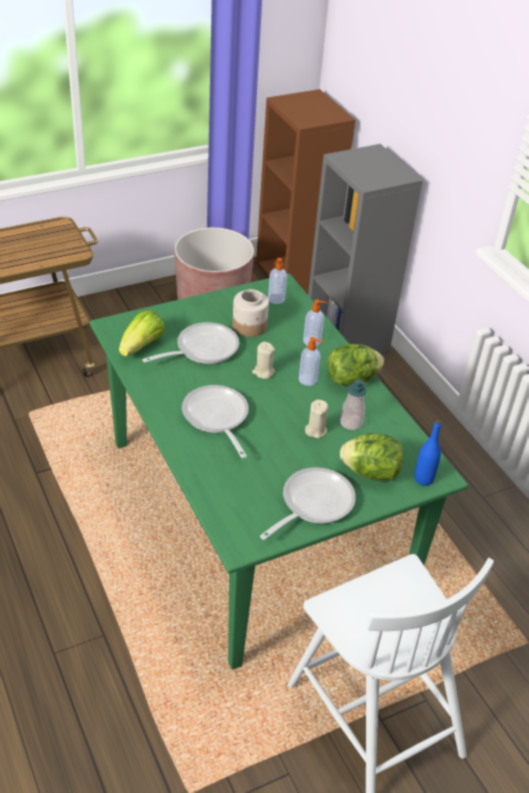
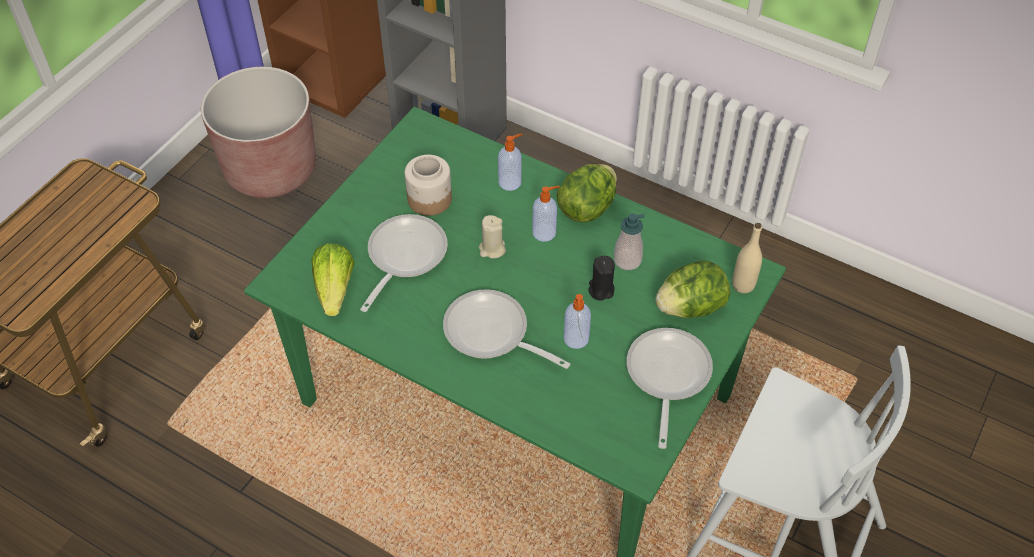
camera: 30 degrees left, 10 degrees up
(275, 299) = (428, 149): soap dispenser -> soap dispenser (576, 339)
(315, 430) = (601, 289): beige candle -> black candle
(423, 479) = (743, 285): blue bottle -> beige bottle

